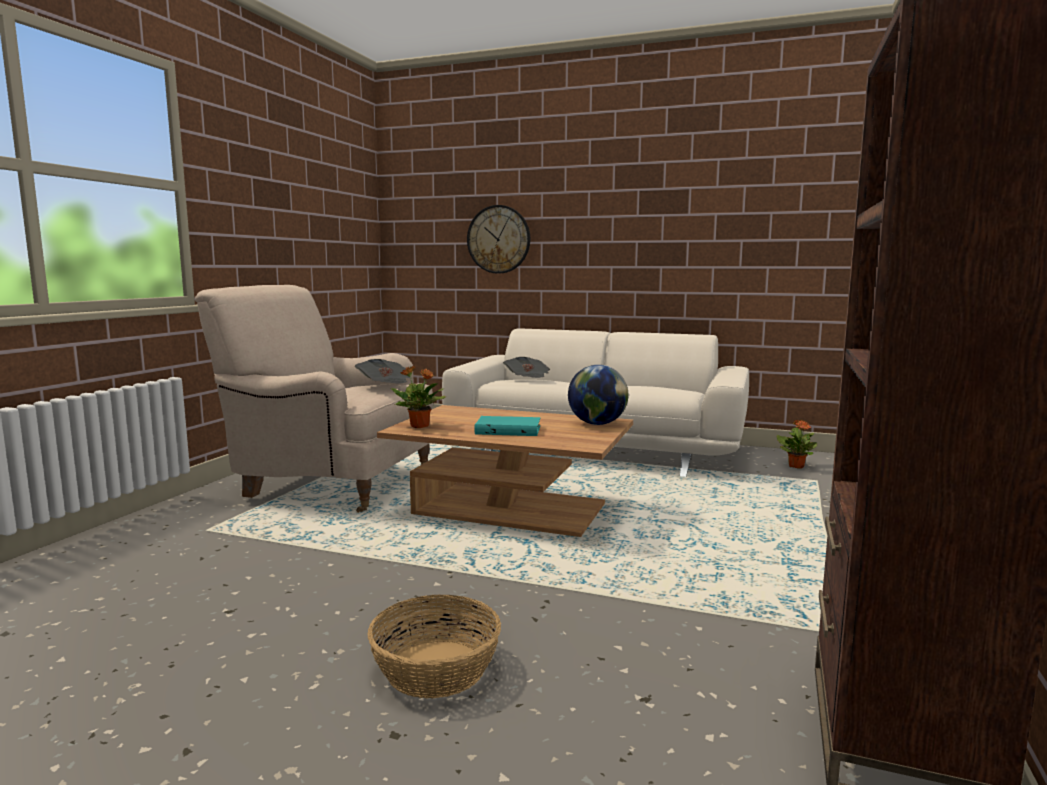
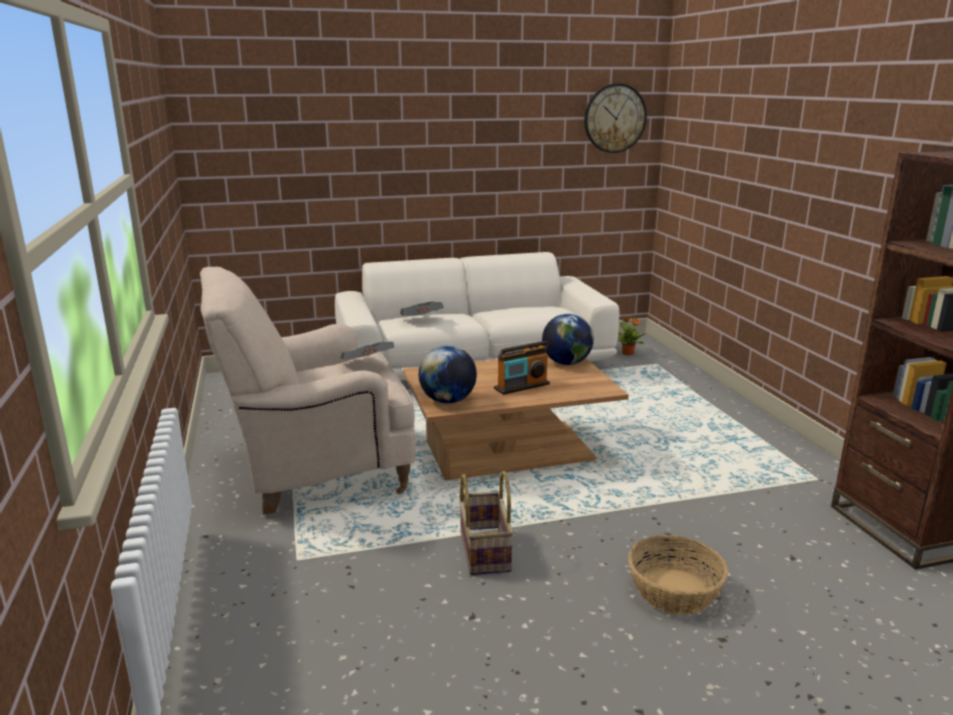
camera: 35 degrees left, 10 degrees up
(337, 570) = (483, 551): none -> basket
(420, 426) = (448, 401): potted plant -> globe
(498, 239) = (332, 170): wall clock -> wall clock (614, 118)
(509, 430) = (522, 386): turquoise book -> radio

